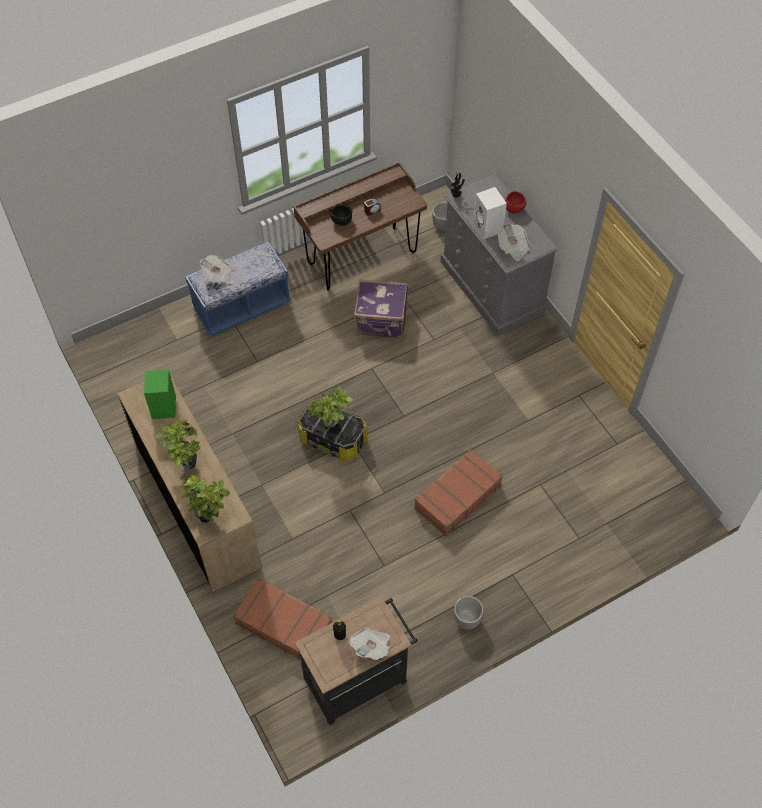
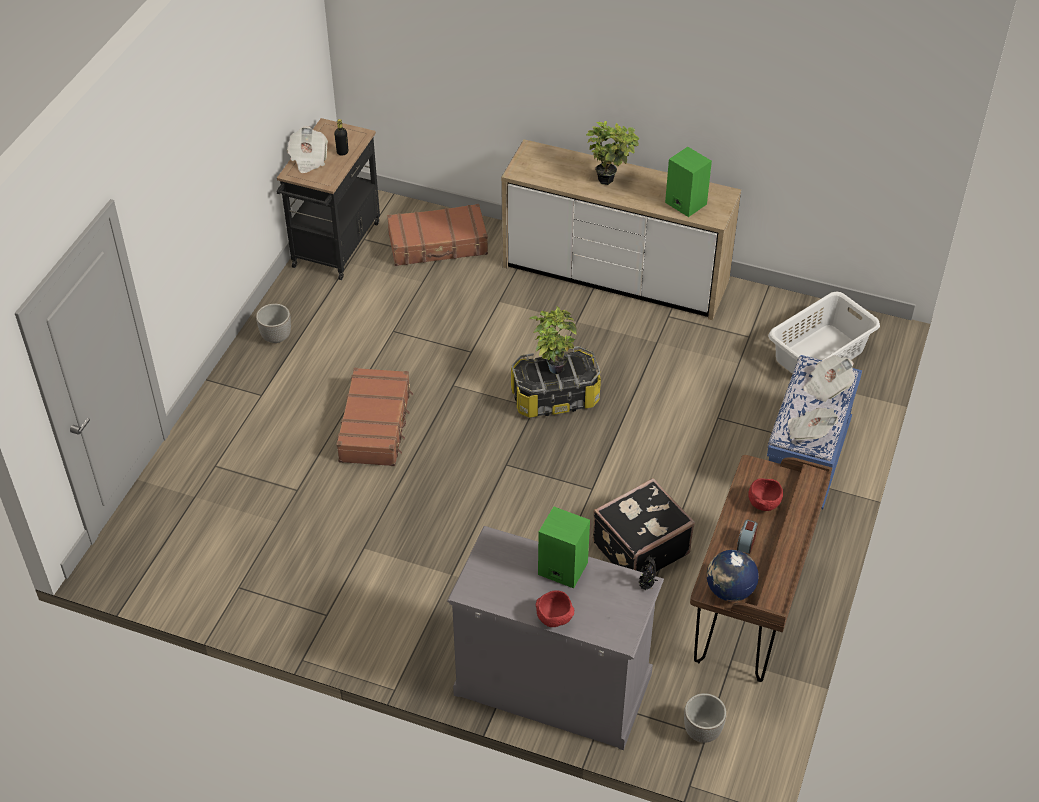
camera: 140 degrees right, 10 degrees down
(153, 358) = (820, 355): none -> grey laundry basket
(210, 515) = (541, 160): potted plant -> none
(341, 221) = (764, 503): black bowl -> red bowl
(381, 321) = (639, 547): purple suitcase -> black suitcase
(405, 196) = (729, 591): none -> globe
(488, 227) = (561, 569): white speaker -> green speaker
(513, 248) = (504, 561): newspaper -> newspaper (809, 432)

